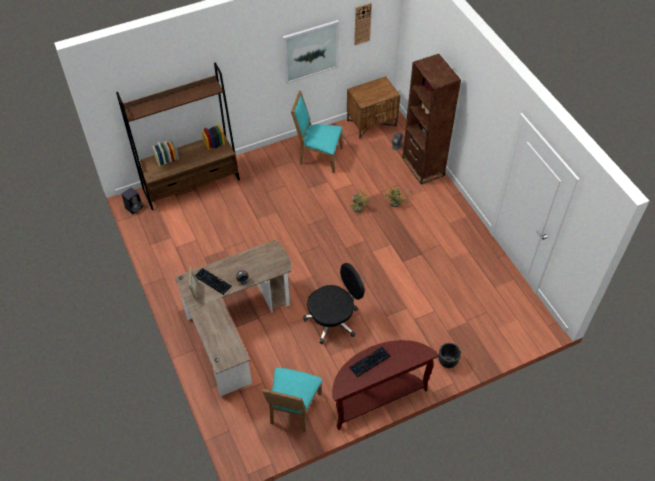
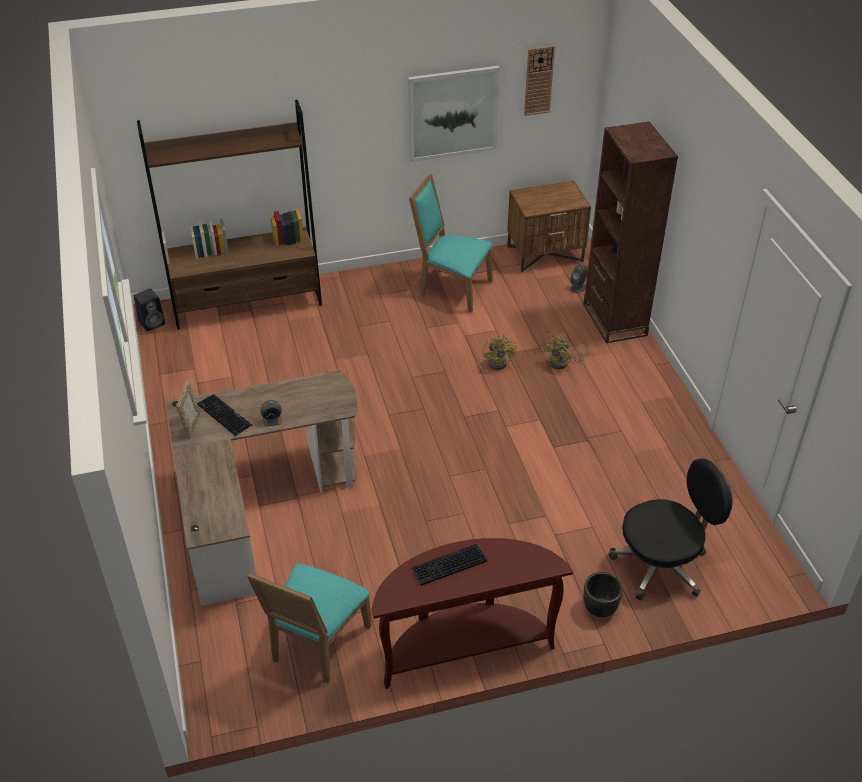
camera: 10 degrees right, 10 degrees down
(333, 320) = (419, 518): black office chair -> black office chair (661, 565)

